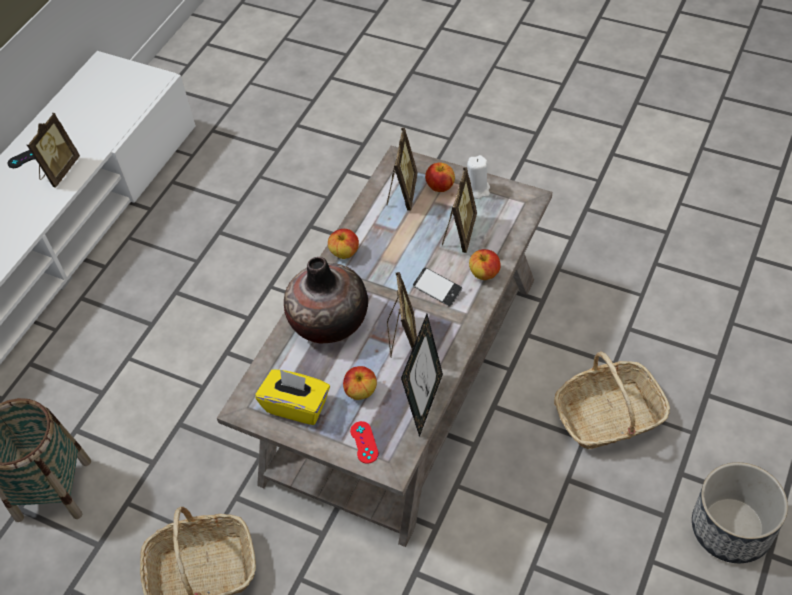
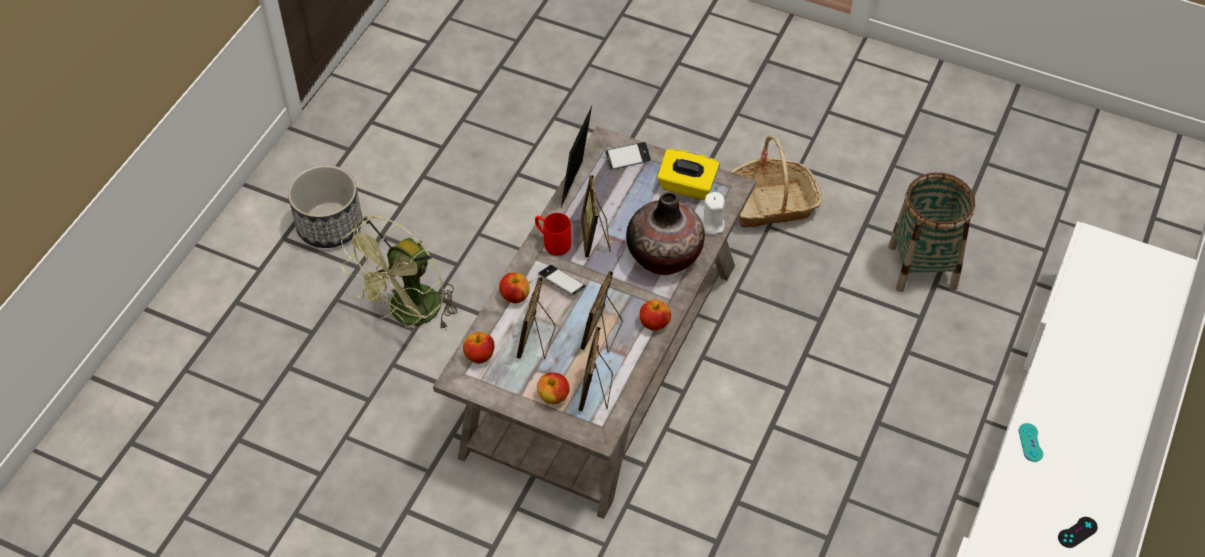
camera: 175 degrees right, 0 degrees up
(30, 219) = (1030, 442): none -> turquoise game controller
(59, 171) = (1024, 510): picture frame -> picture frame (602, 334)
(361, 391) = (632, 196): apple -> apple (480, 356)
(364, 442) = (627, 158): red game controller -> phone
(450, 333) = (552, 242): none -> red mug
(477, 189) = (512, 391): white candle -> white candle (711, 225)
(609, 416) = (409, 315): basket -> green fan

